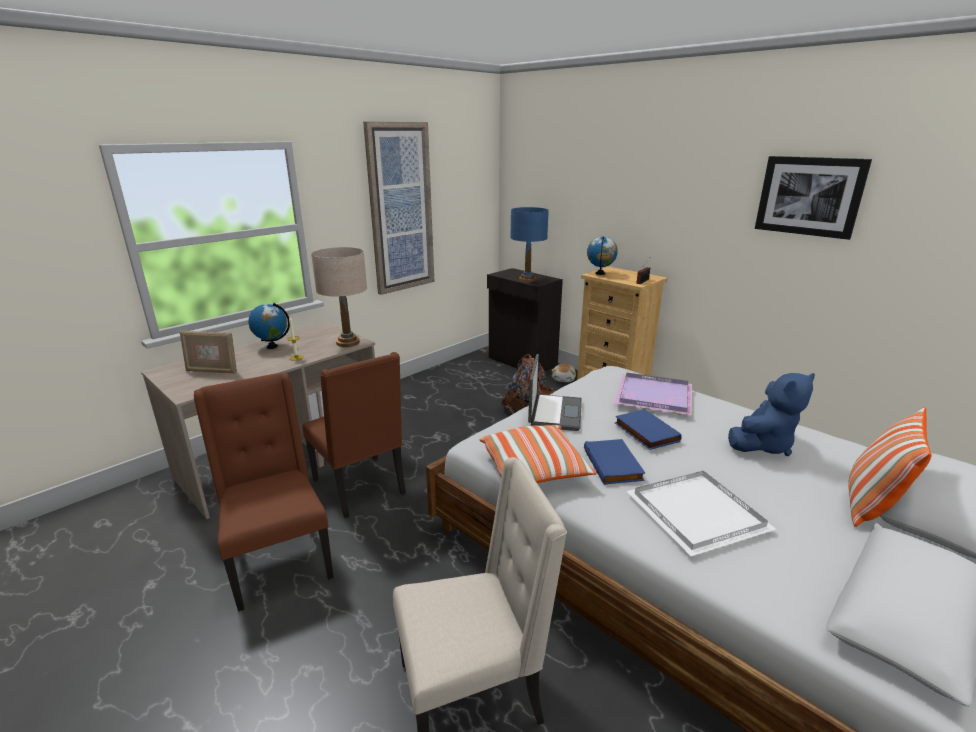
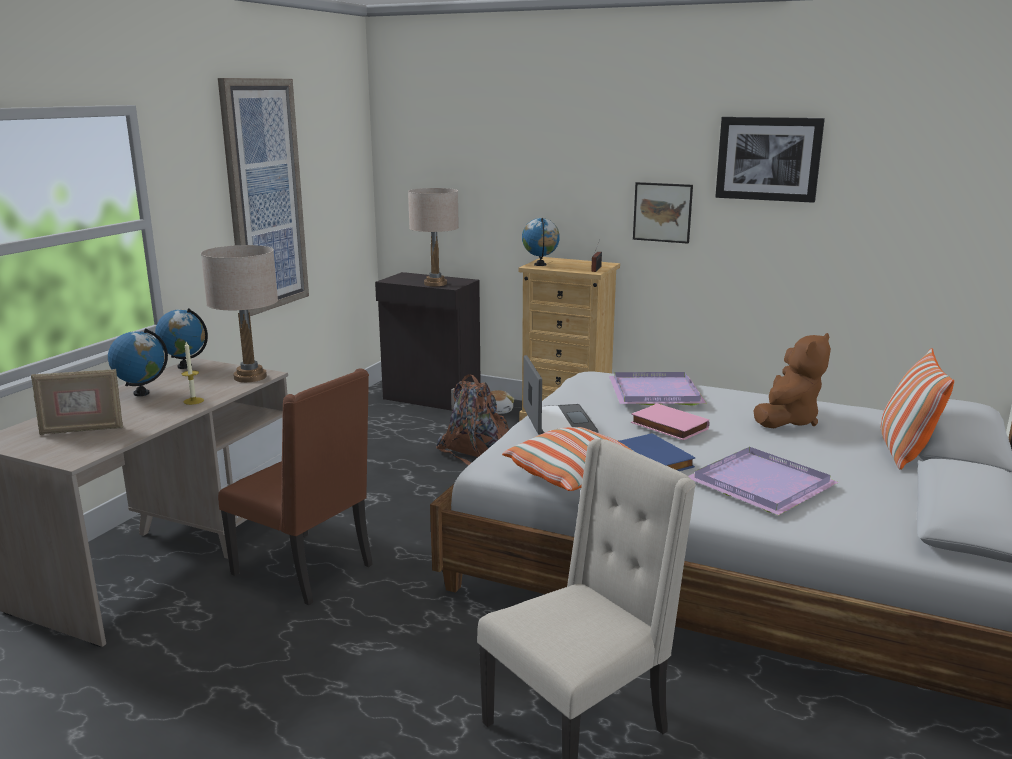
camera: 20 degrees left, 5 degrees down
(279, 561) = (250, 668): brown chair -> none
(316, 328) = (185, 366): none -> globe
(527, 280) = (435, 284): blue table lamp -> beige table lamp
(645, 432) = (667, 426): blue book -> pink book
(696, 515) = (761, 485): white tray -> purple tray
(707, 238) = (662, 212): none -> picture
(763, 445) = (787, 420): blue plush toy -> brown plush toy

